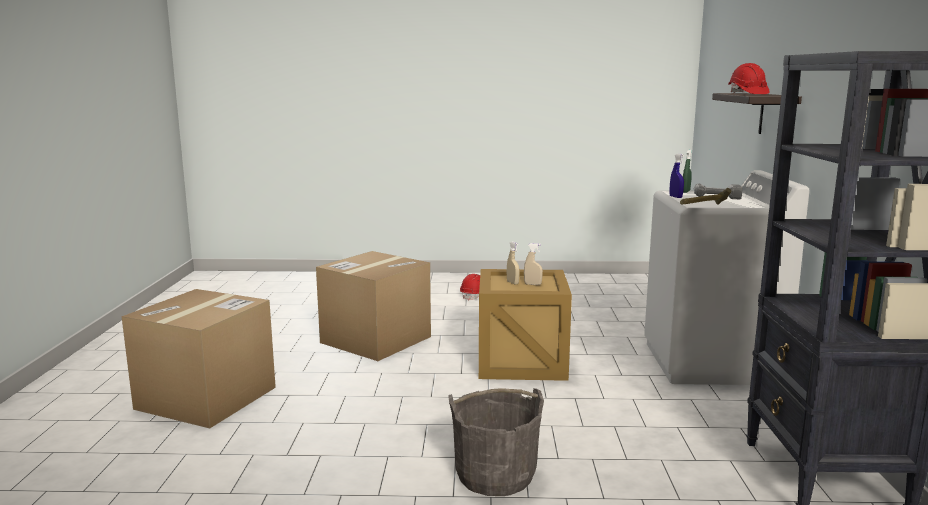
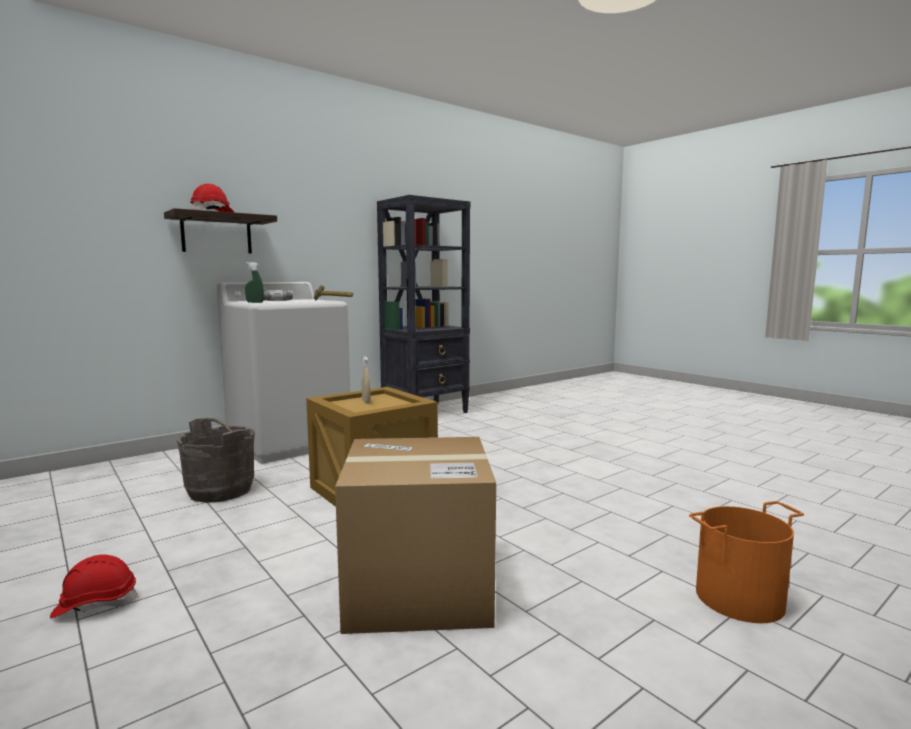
camera: 130 degrees left, 5 degrees down
(206, 398) = (738, 597): cardboard box -> orange bucket
(495, 475) = (551, 453): grey bucket -> grey bucket (220, 491)
(512, 283) = (372, 406): beige spray bottle -> none
(675, 197) = (291, 302): blue spray bottle -> none

